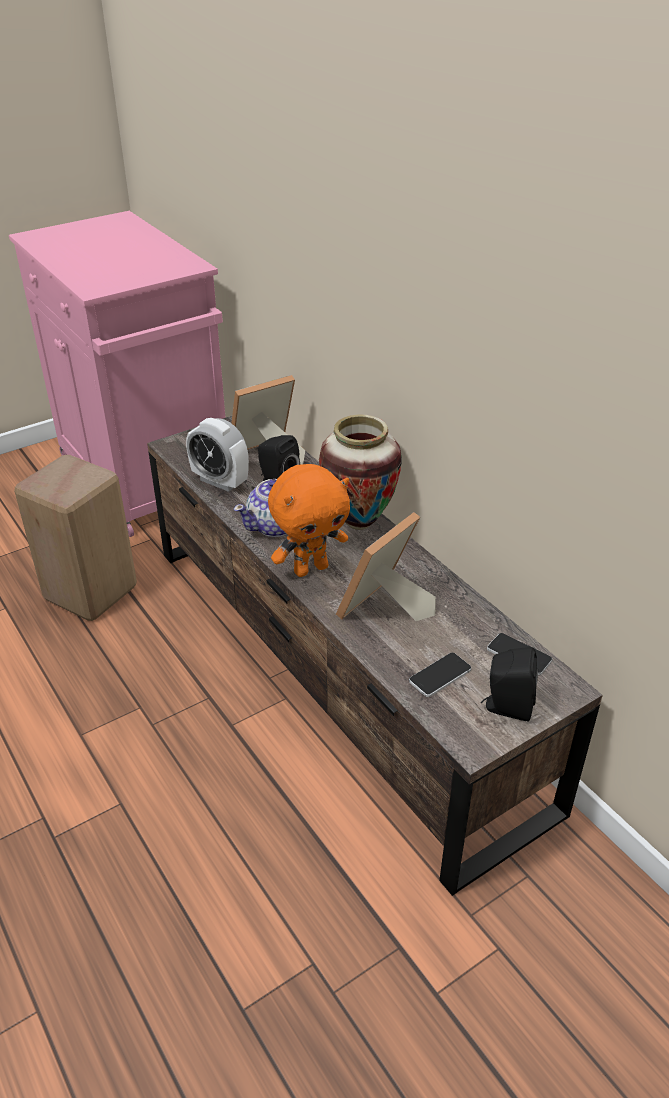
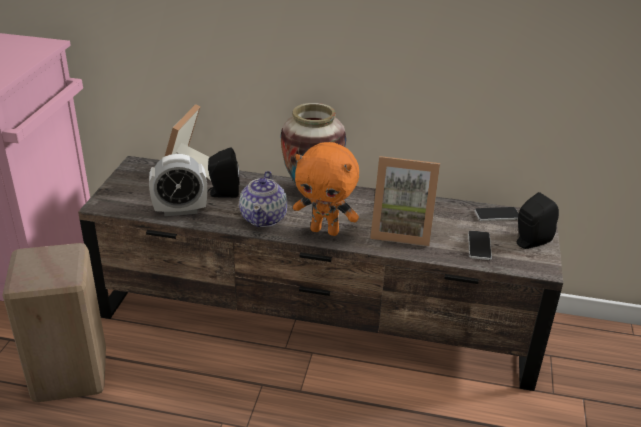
camera: 45 degrees left, 5 degrees down
(310, 568) = (325, 230): orange plush toy -> orange plush toy turned 90 degrees clockwise
(384, 610) = (401, 230): picture frame -> picture frame turned 75 degrees counterclockwise

